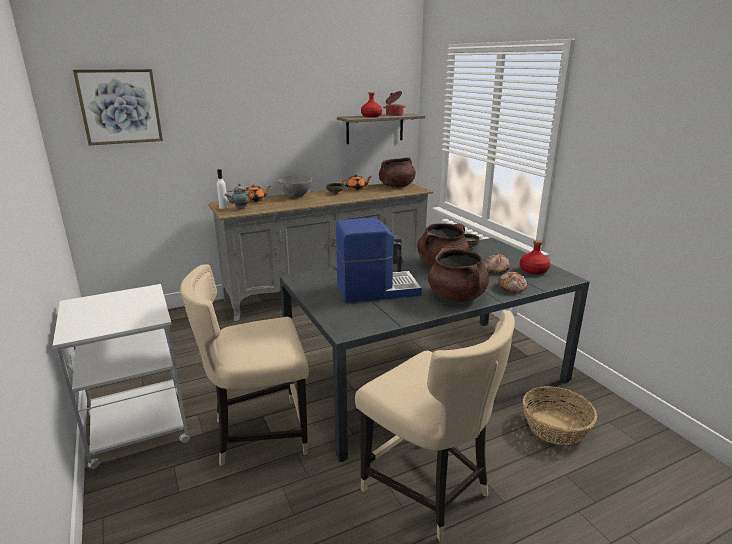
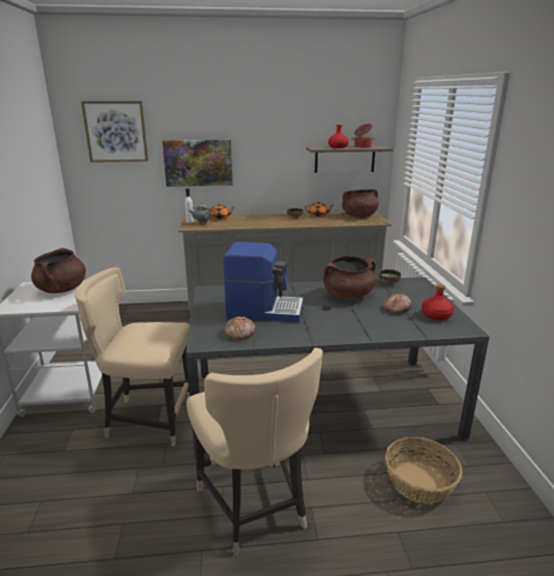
camera: 20 degrees right, 0 degrees up
(222, 139) = (198, 163): none -> picture
(295, 196) = (258, 217): grey bowl -> none
(457, 296) = (332, 329): brown cooking pot -> brown cooking pot (62, 289)
(512, 287) = (396, 329): bread -> bread (240, 333)

